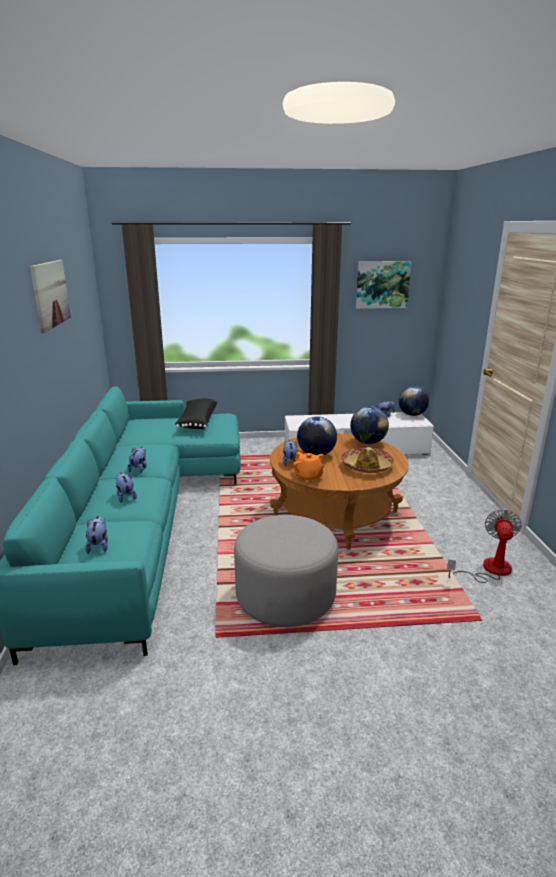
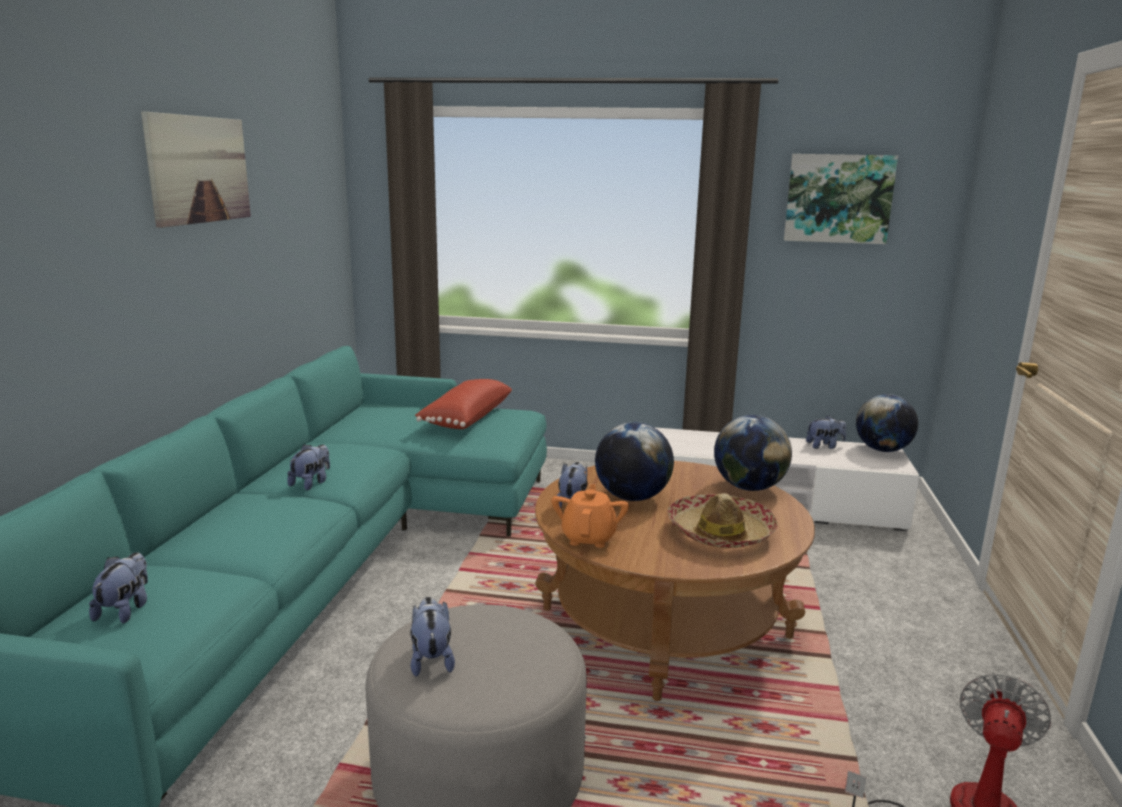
camera: 15 degrees right, 5 degrees down
(125, 497) = (246, 527): plush toy -> plush toy (431, 659)
(197, 422) = (465, 418): black pillow -> red pillow
(308, 477) = (589, 538): orange teapot -> orange teapot turned 150 degrees counterclockwise

